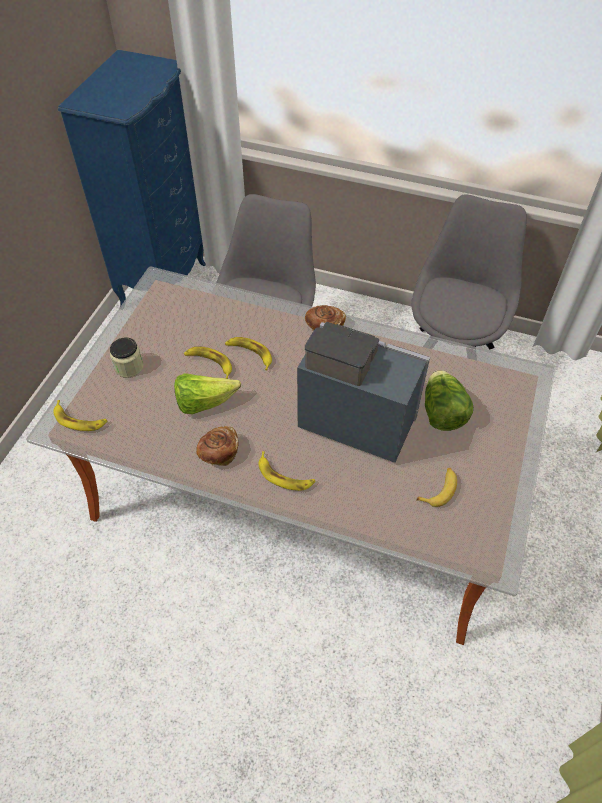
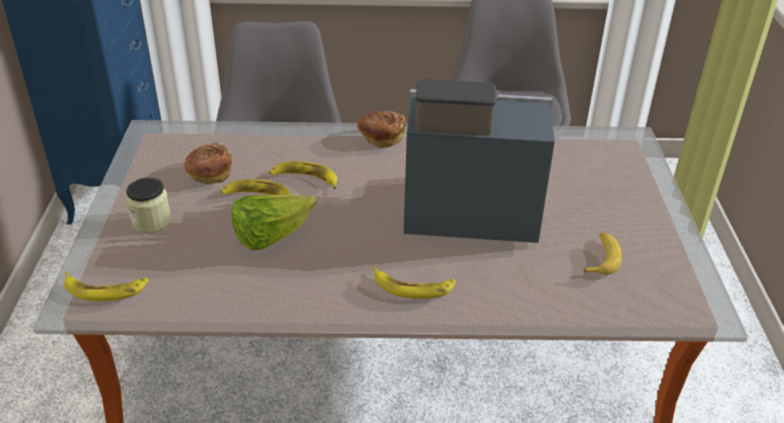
camera: 20 degrees left, 15 degrees down
(219, 453) = (316, 283): bread -> bread (209, 174)
(442, 413) = (560, 188): lettuce -> none

